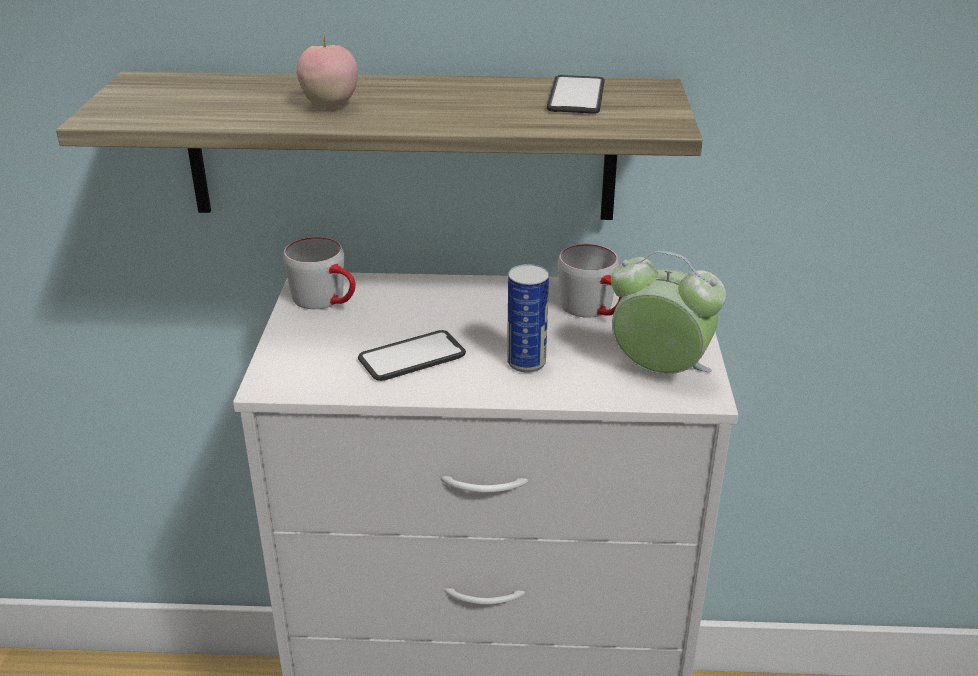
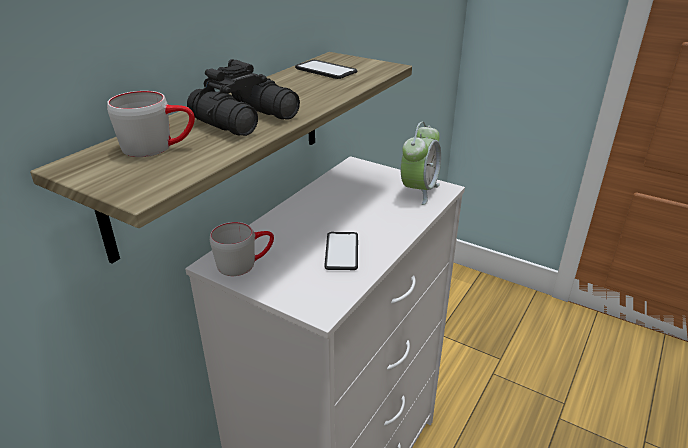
camera: 60 degrees left, 0 degrees up
(330, 106) = (248, 119): apple -> black binoculars
(526, 362) = (380, 220): can -> none
(594, 310) = (350, 188): grey mug -> grey mug (159, 147)
(659, 371) = (419, 191): alarm clock -> alarm clock turned 150 degrees clockwise

